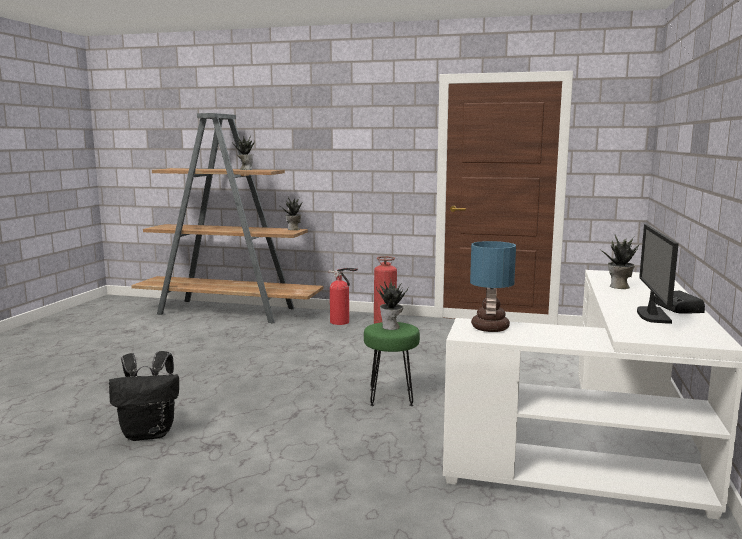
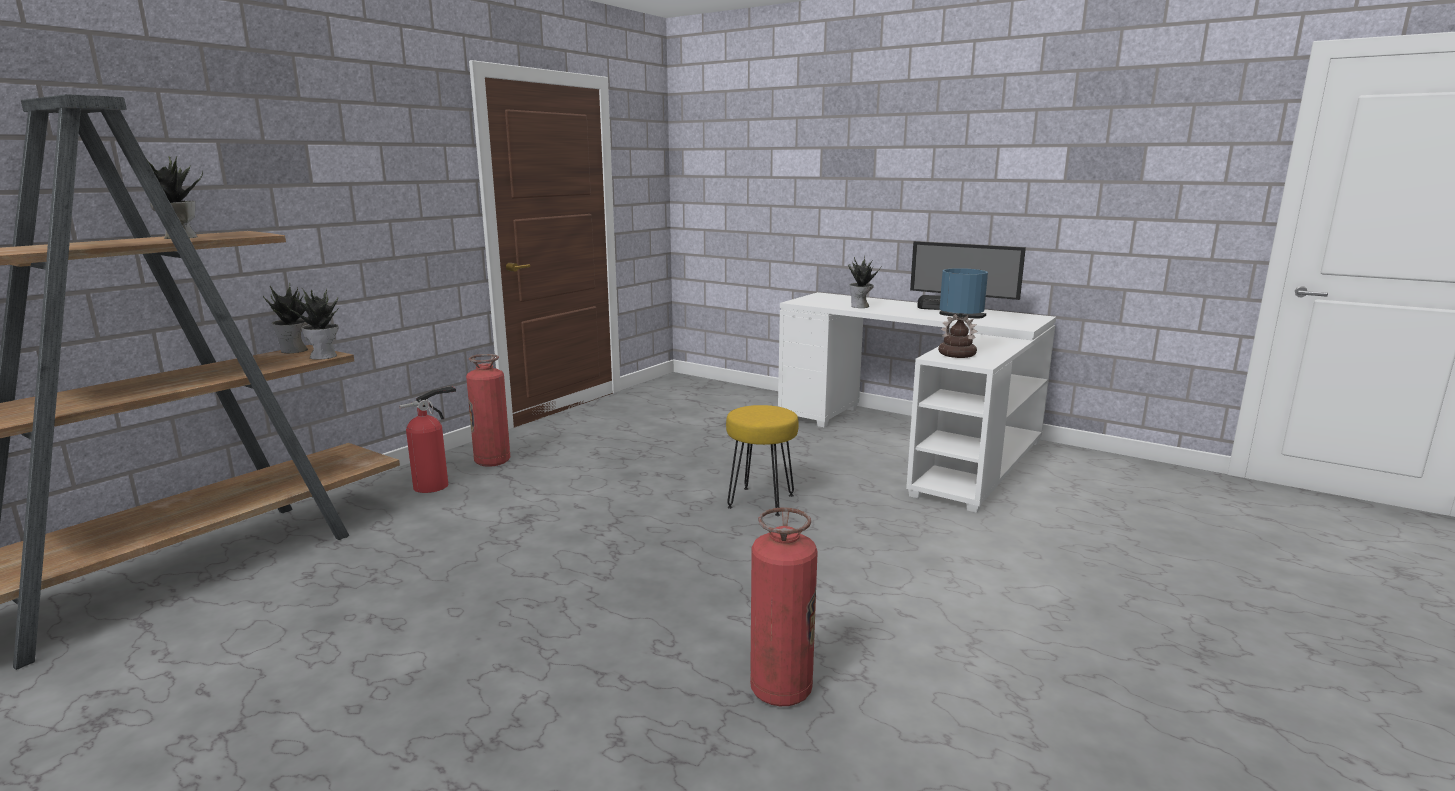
camera: 70 degrees left, 5 degrees up
(150, 433) = (781, 690): black backpack -> fire extinguisher
(390, 397) = (760, 501): green stool -> yellow stool
(391, 327) = (762, 413): potted plant -> potted plant (324, 356)

